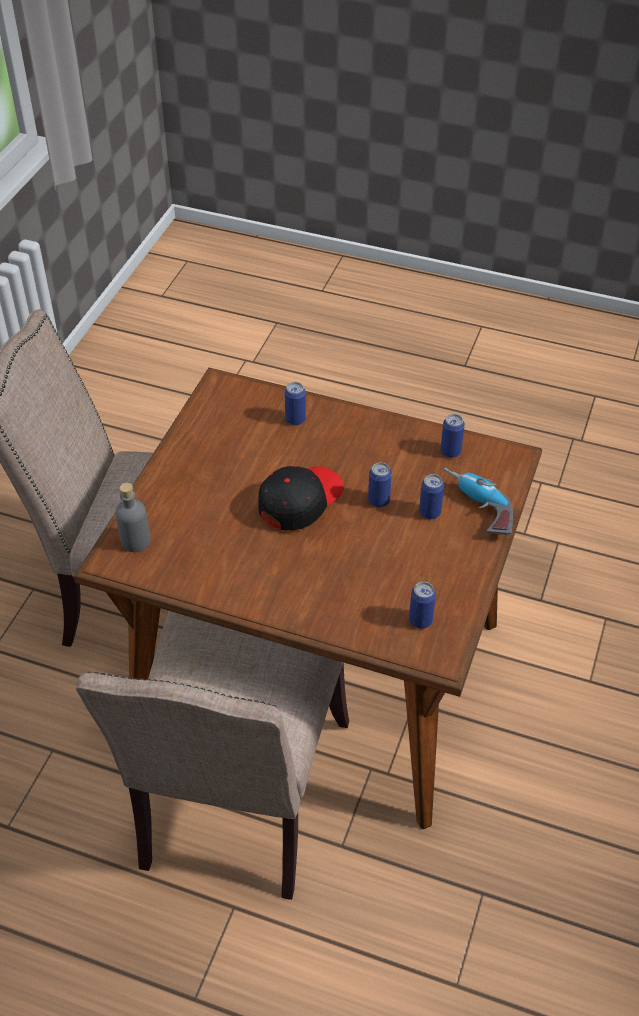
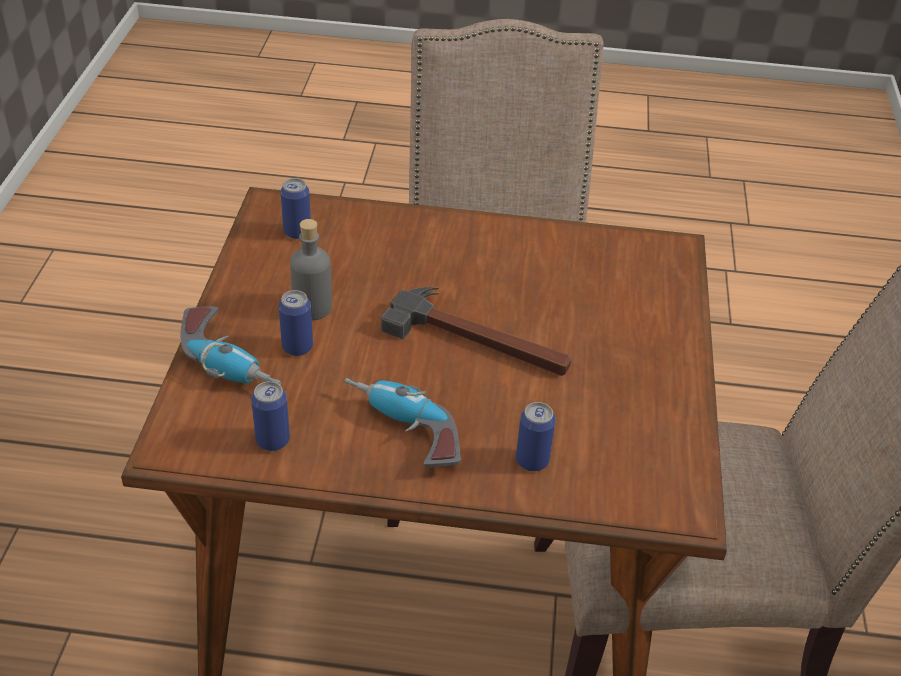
camera: 165 degrees right, 5 degrees down
(135, 541) = (659, 270): grey bottle -> grey bottle (312, 307)
(300, 500) = (479, 340): black cap -> hammer
(369, 446) = (401, 432): none -> power drill
(378, 501) = (371, 354): can -> none

